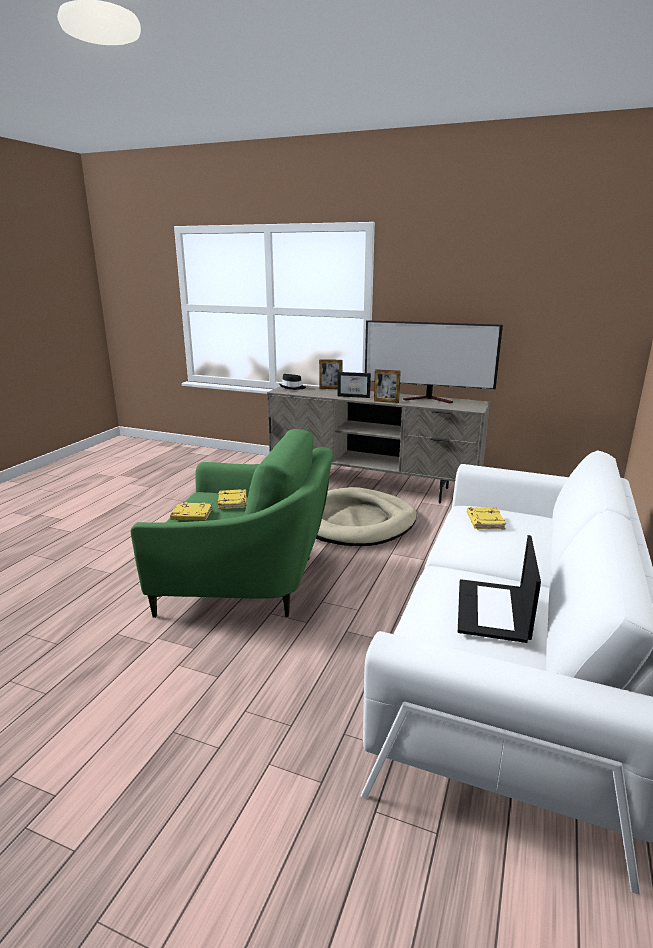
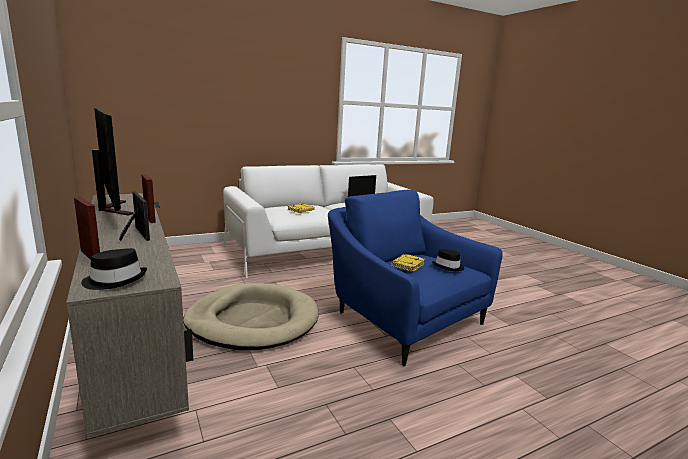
camera: 140 degrees left, 5 degrees down
(191, 515) = (448, 267): yellow book -> black hat
(246, 581) = (401, 318): green armchair -> blue armchair

